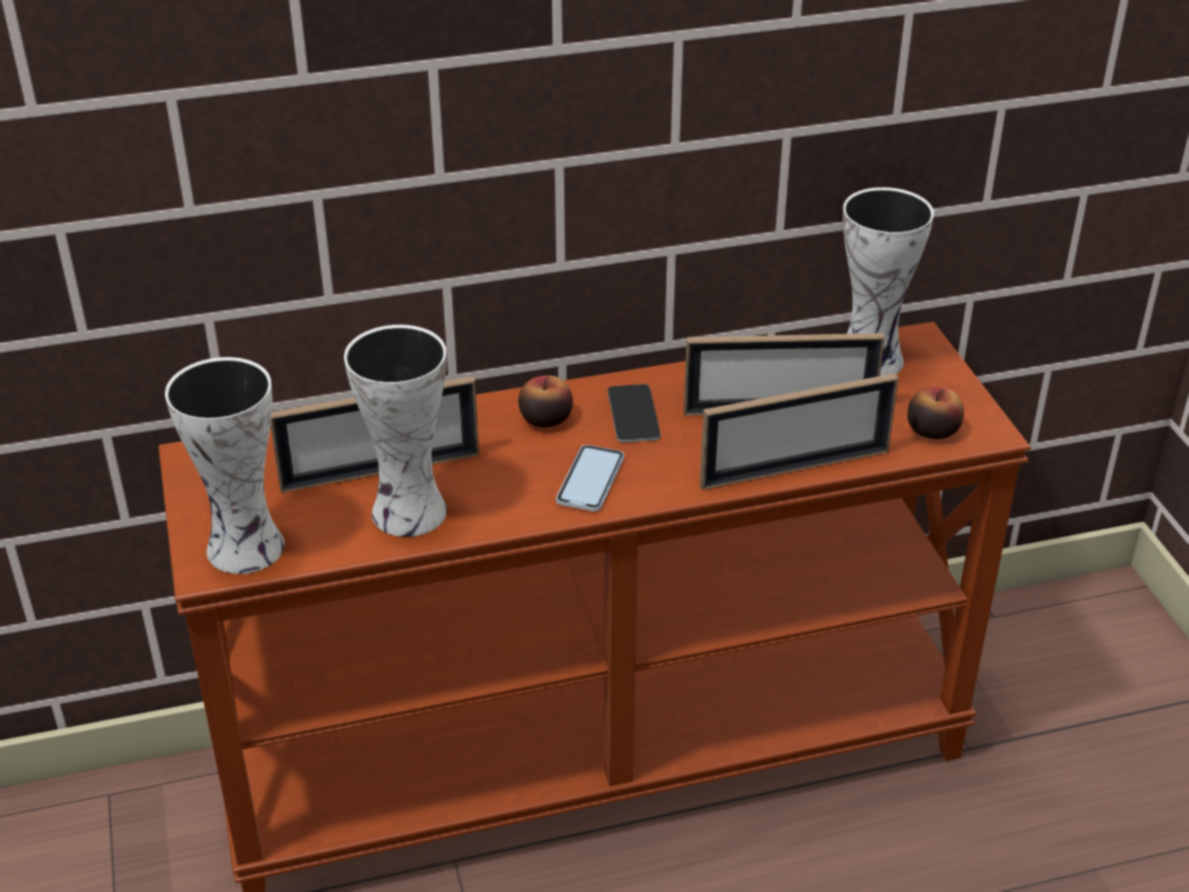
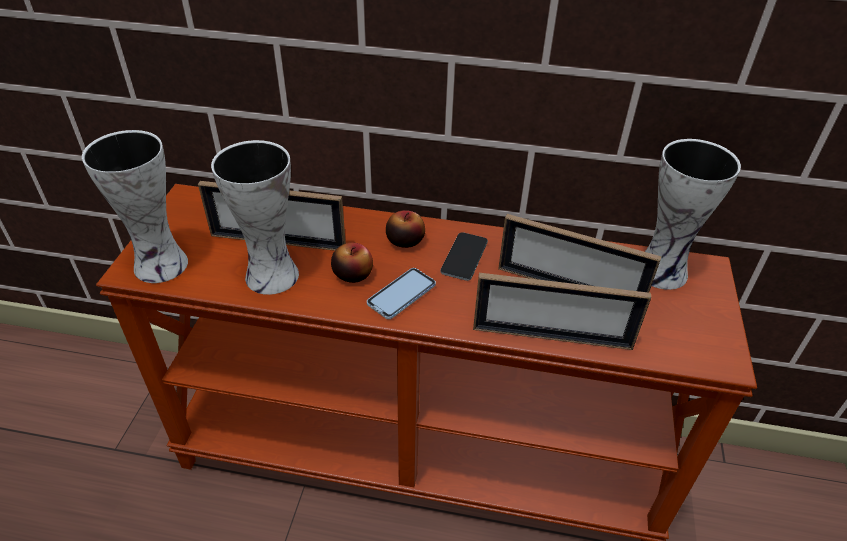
camera: 25 degrees right, 5 degrees up
(932, 430) = (679, 343): apple -> apple (353, 274)

